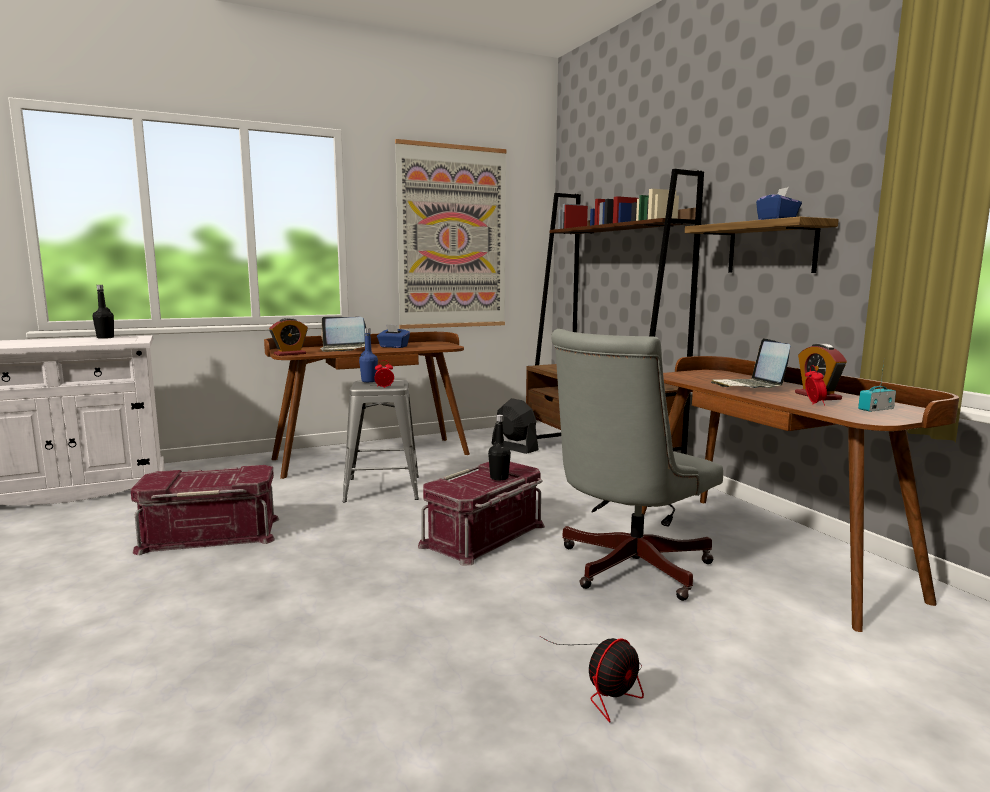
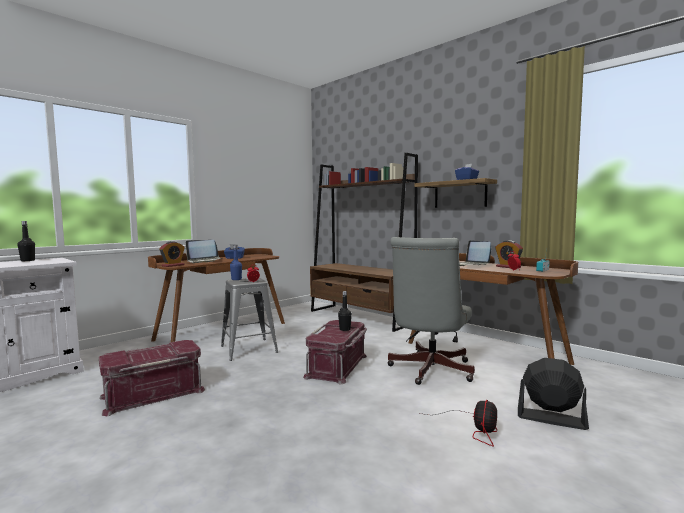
camera: 20 degrees left, 5 degrees down
(452, 238) = (258, 190): picture -> none
(514, 447) = (308, 316): black fan -> black fan (551, 418)

